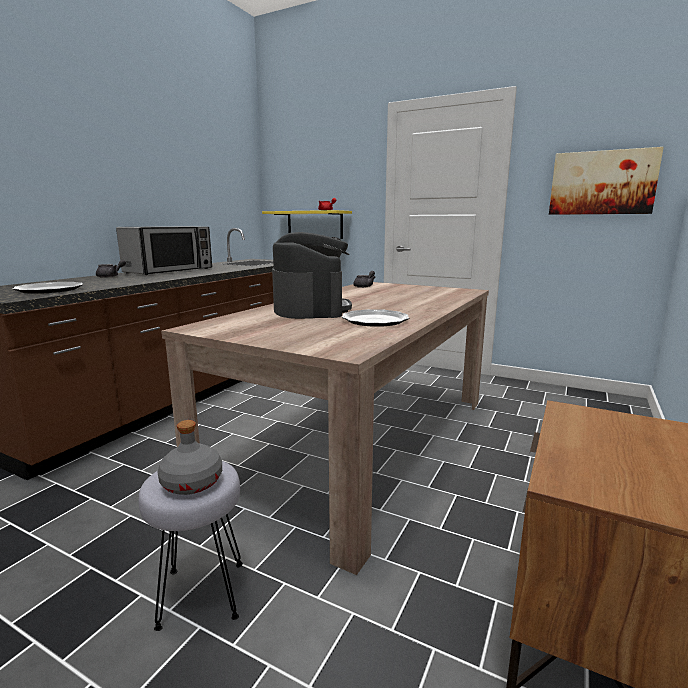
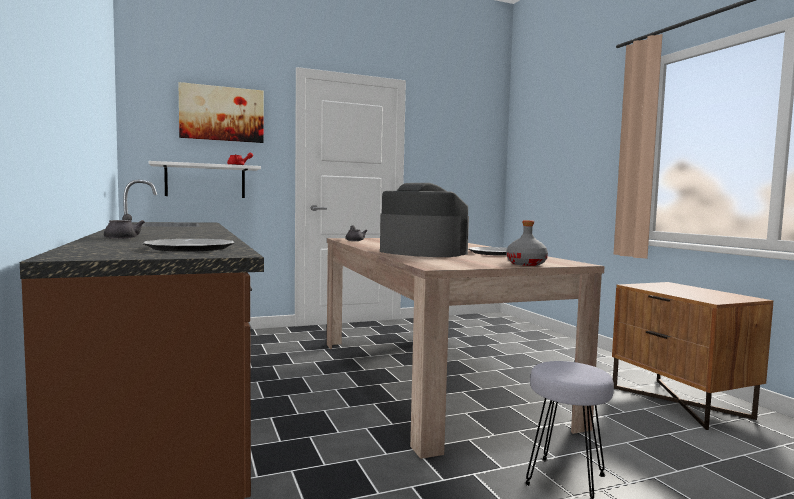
camera: 50 degrees left, 10 degrees down
(170, 270) = (143, 231): microwave -> none
(192, 483) = (581, 370): grey bottle -> grey bottle (526, 264)
(315, 225) = (205, 181): yellow shelf -> white shelf
(602, 183) = (464, 160): picture -> picture (222, 114)

